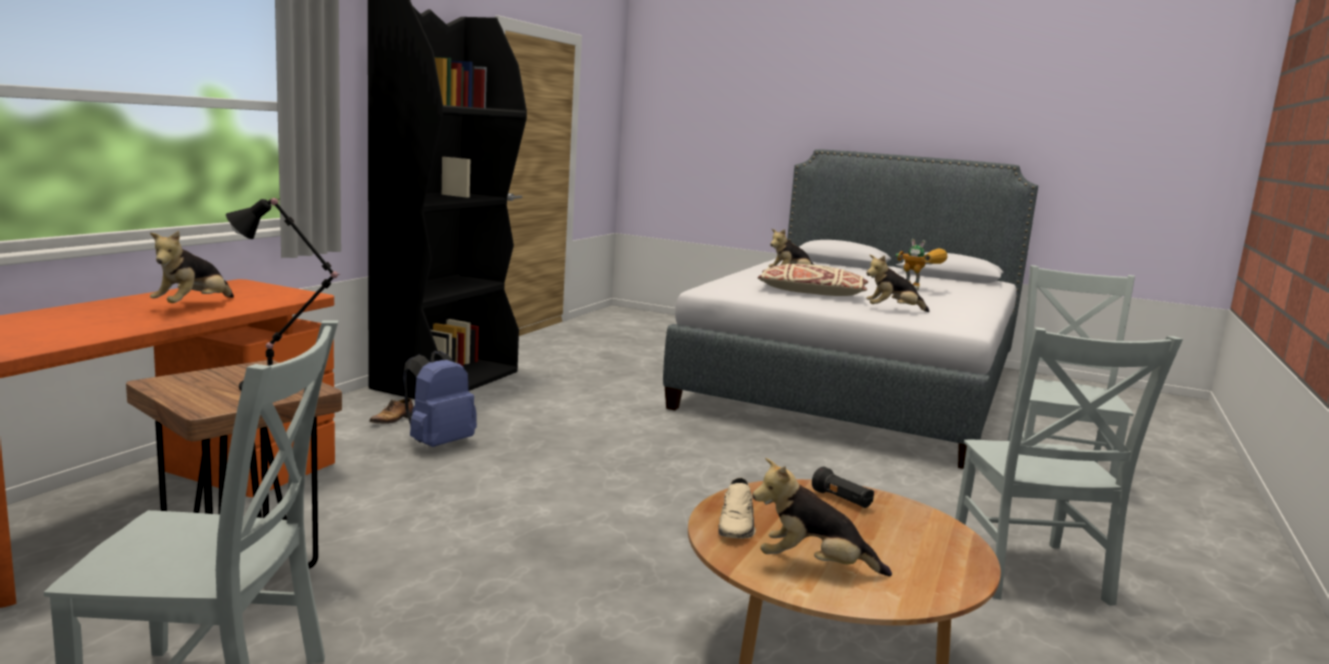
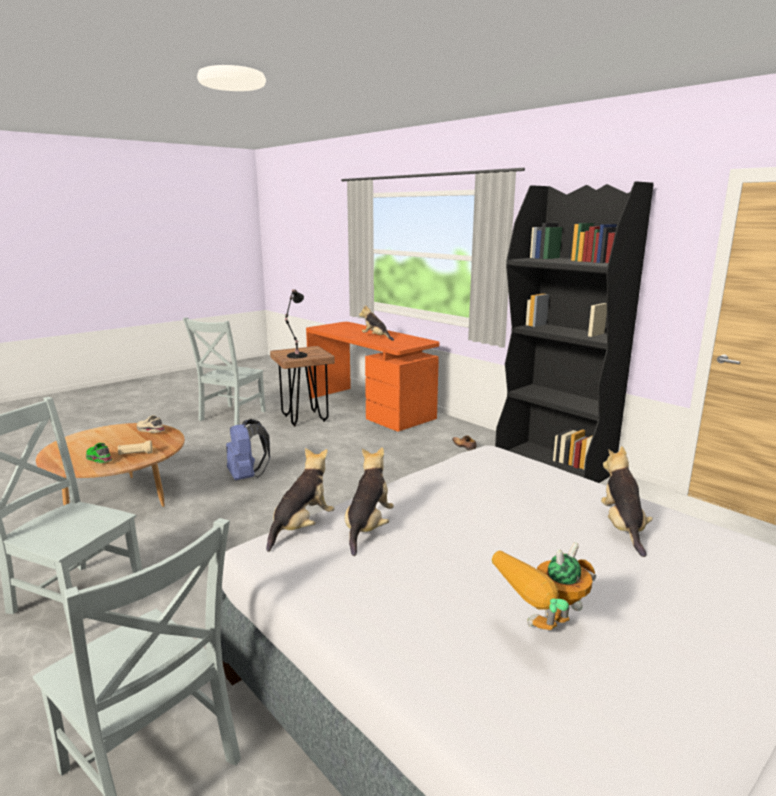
camera: 115 degrees right, 5 degrees up
(437, 443) = (419, 453): blue backpack -> blue backpack (247, 476)
(811, 293) = (476, 502): beige pillow -> none
(813, 566) = (104, 434): plush toy -> plush toy (302, 527)
(842, 500) = (135, 454): black flashlight -> beige flashlight
(901, 524) = (98, 459): none -> green shoe

